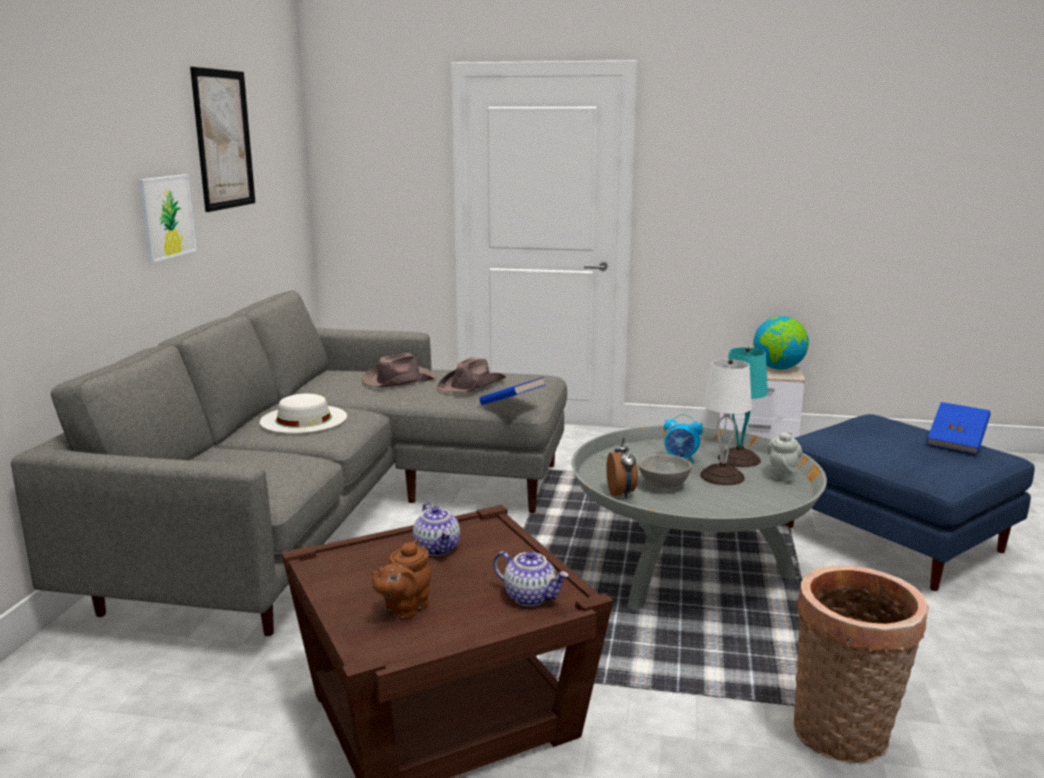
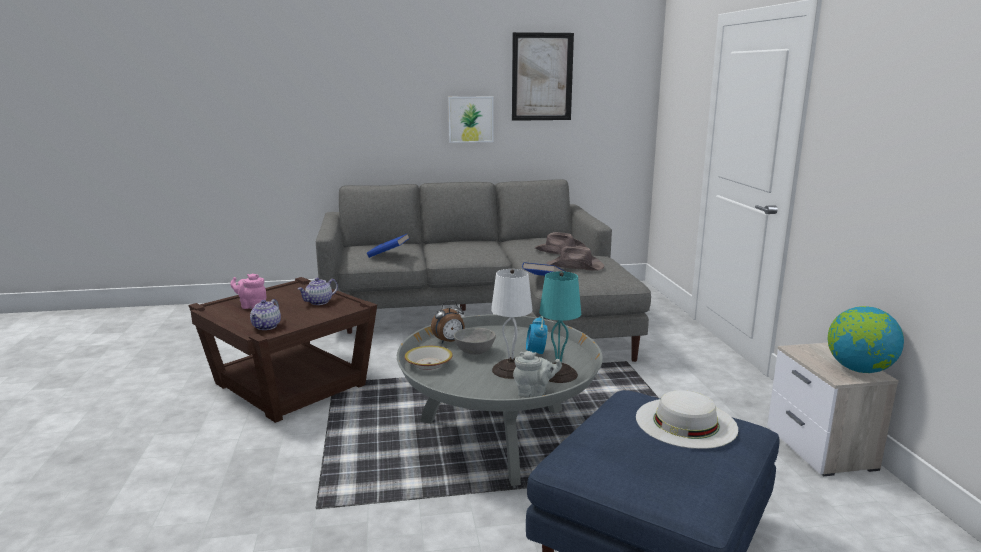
camera: 70 degrees right, 0 degrees up
(304, 419) = (465, 247): white hat -> white hat (686, 422)
(404, 609) = (251, 306): brown teapot -> pink teapot
(690, 512) = (429, 364): none -> bowl
(844, 737) = (284, 515): basket -> none
(956, 442) = (692, 471): blue book -> blue book (388, 255)

